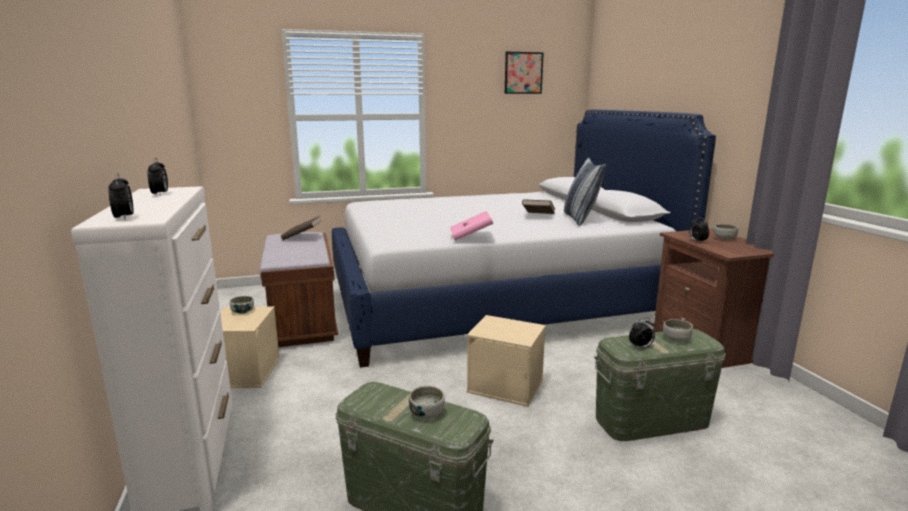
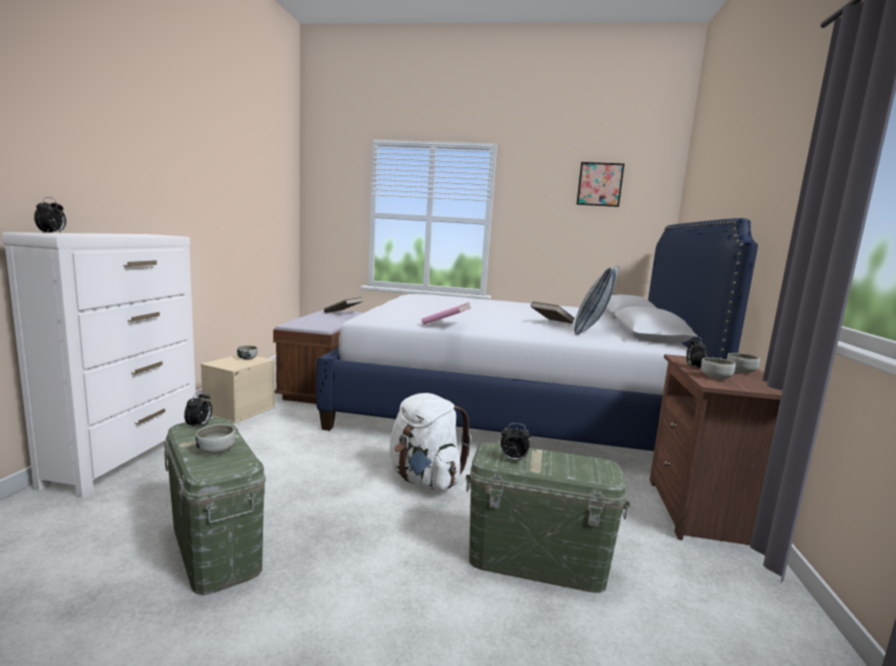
camera: 25 degrees right, 5 degrees down
(160, 194) = (140, 234): alarm clock -> alarm clock (199, 426)
(506, 386) = (424, 480): beige storage box -> white backpack
(676, 339) = (571, 464): bowl -> bowl (715, 377)

